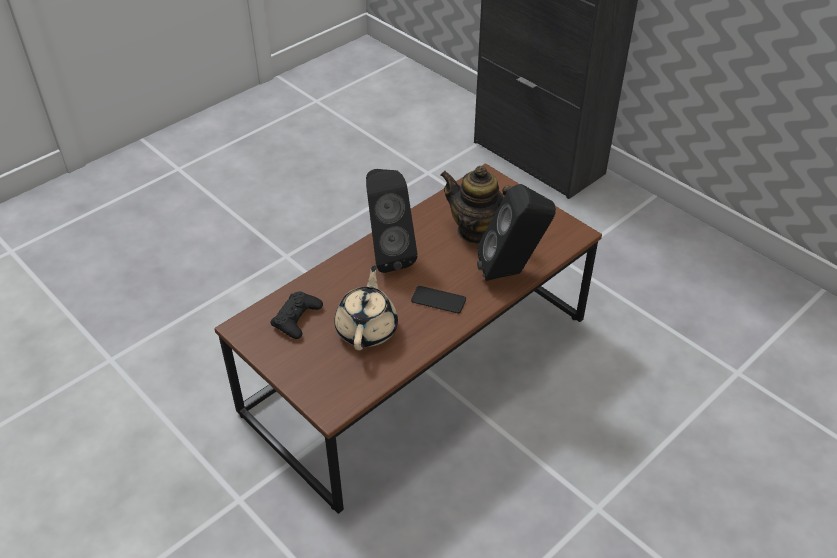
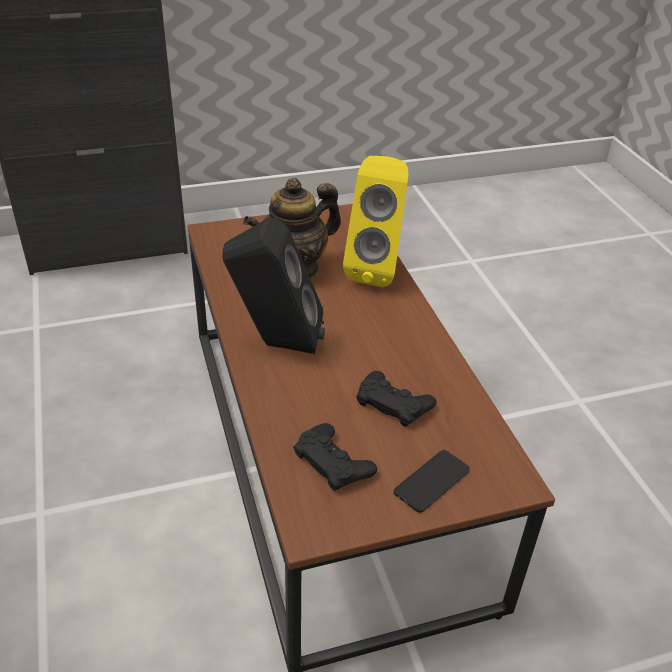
camera: 65 degrees left, 5 degrees down
(367, 328) = (393, 403): beige teapot -> black game controller
(438, 300) = (383, 332): phone -> phone (432, 481)
(512, 272) = (376, 269): black speaker -> yellow speaker

